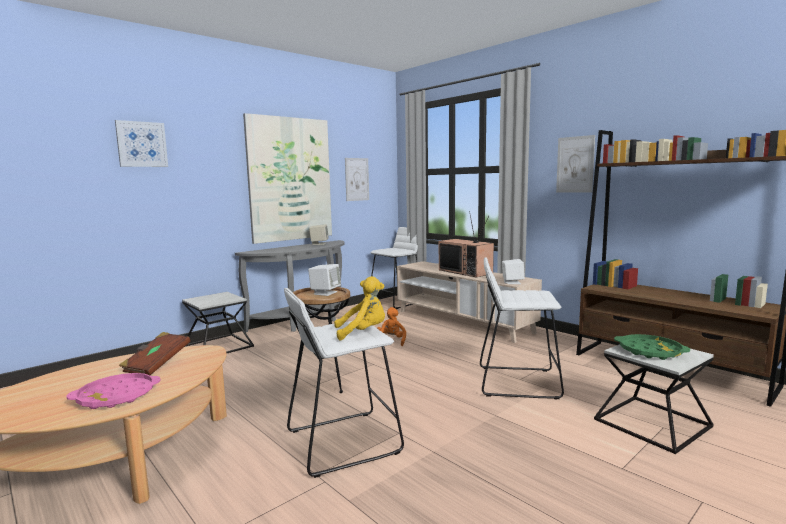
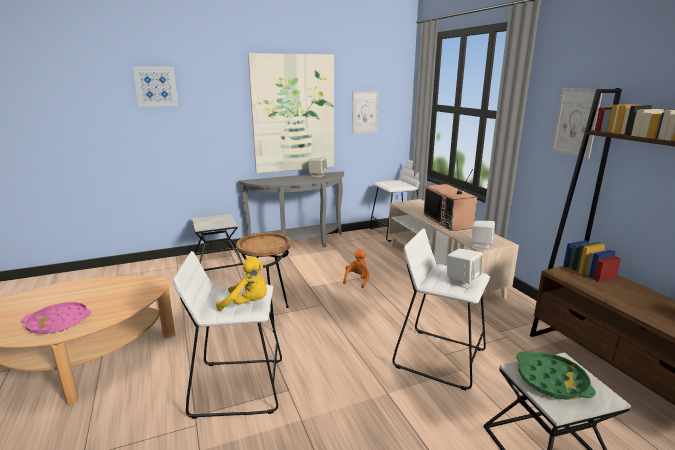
camera: 20 degrees right, 10 degrees up
(156, 365) = (110, 293): brown book -> none
(325, 293) = (270, 241): white speaker -> white speaker (462, 281)

